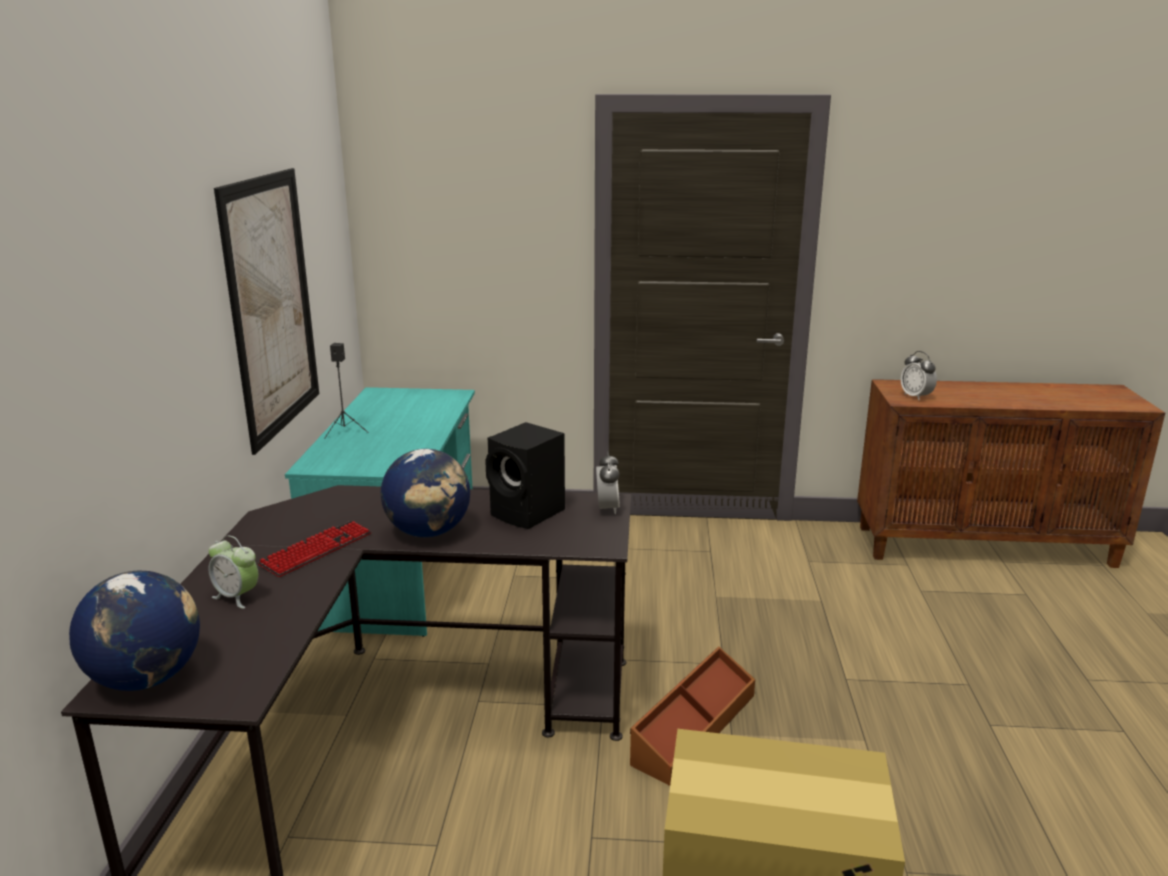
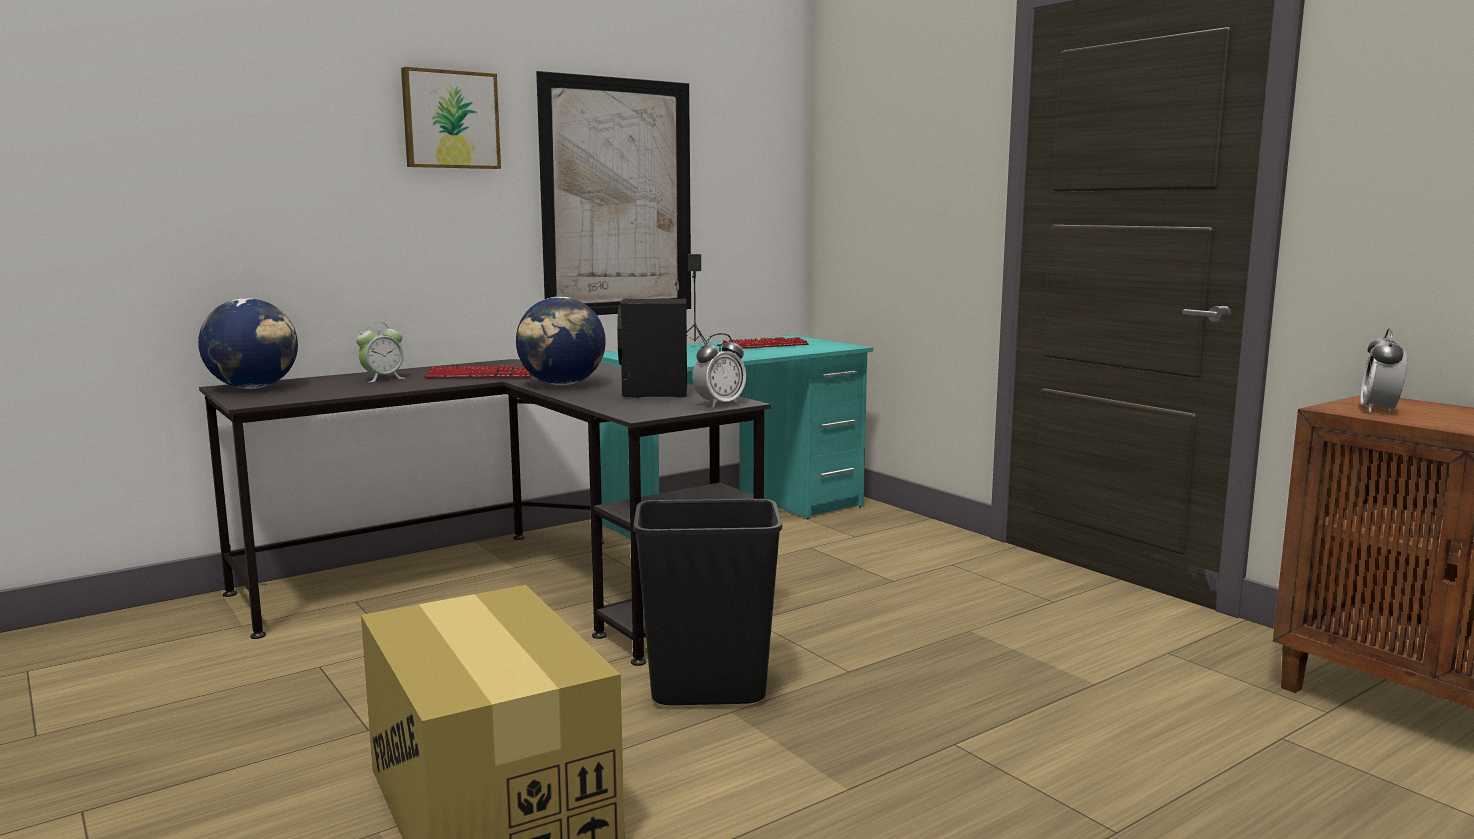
camera: 50 degrees right, 10 degrees down
(171, 268) = (450, 120): none -> picture
(237, 597) = (382, 379): alarm clock -> alarm clock turned 120 degrees counterclockwise
(398, 412) = (765, 346): none -> keyboard
(693, 728) = (709, 690): brown storage box -> black trash can

